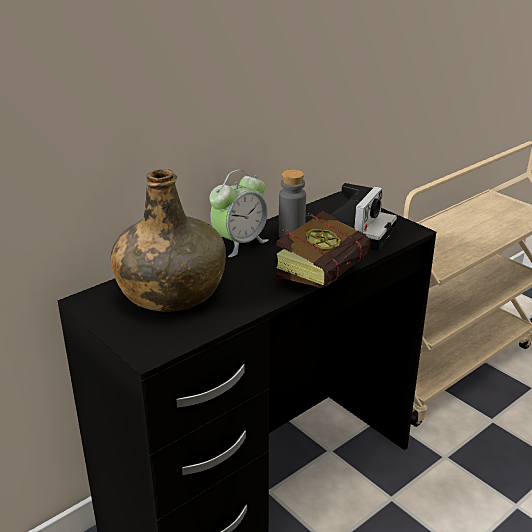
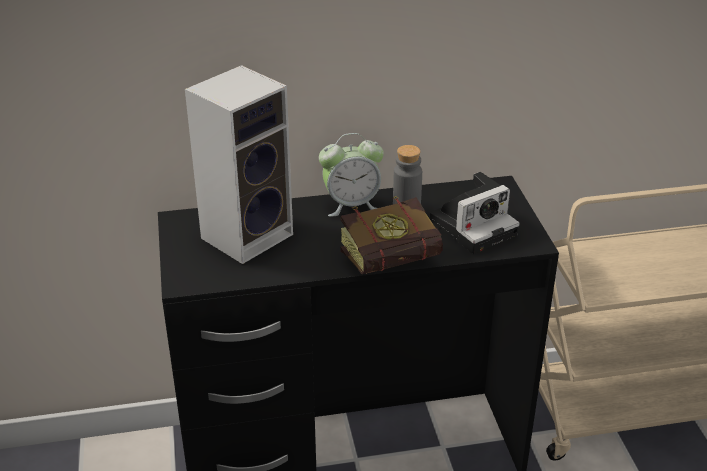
camera: 30 degrees right, 5 degrees up
(171, 292) = (248, 234): green bottle -> speaker

